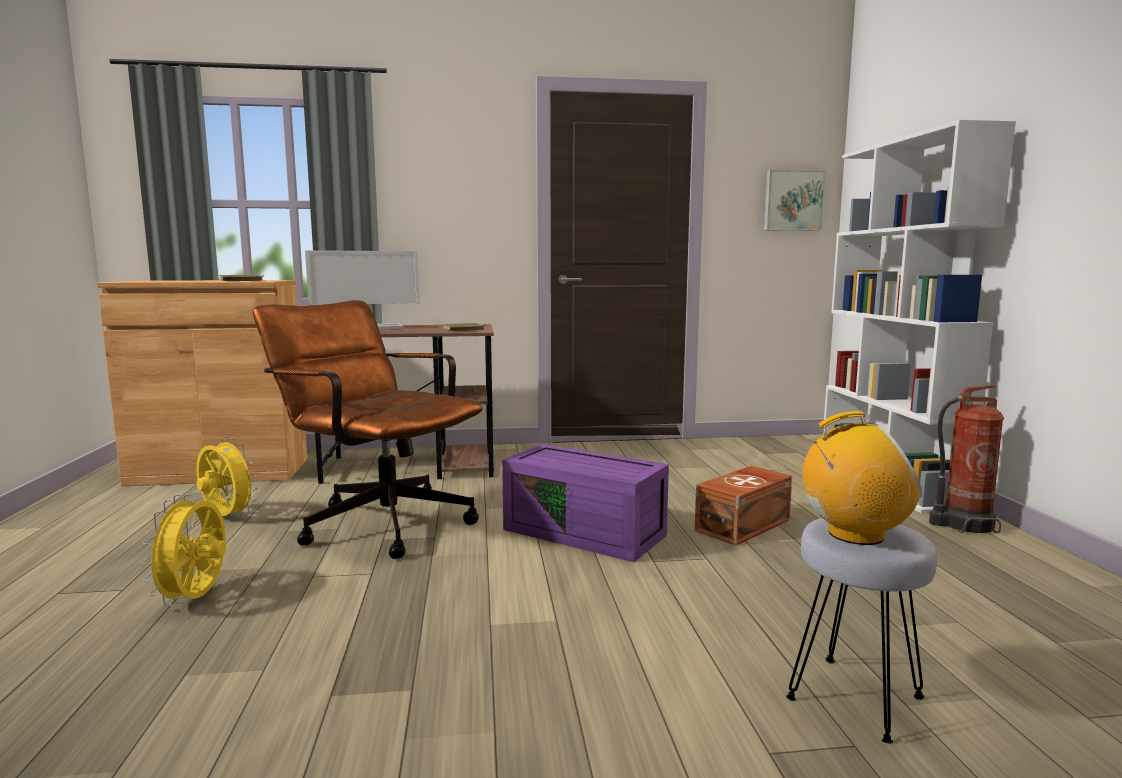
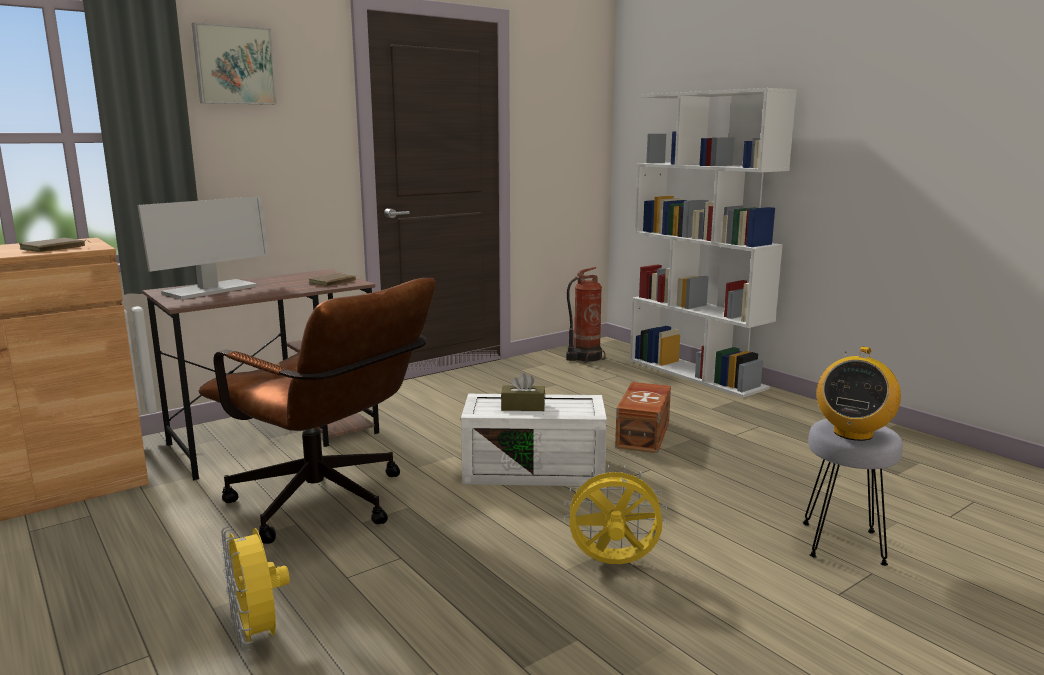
camera: 30 degrees left, 5 degrees up
(226, 517) = (140, 545): yellow fan -> yellow fan (613, 564)
(378, 521) = (328, 505): brown office chair -> brown office chair turned 150 degrees counterclockwise
(574, 461) = (523, 407): none -> brown tissue box
(587, 532) = (536, 469): purple storage box -> white storage box
(793, 201) = (579, 127): picture -> picture (234, 65)
(854, 534) = (852, 433): radio -> radio turned 150 degrees clockwise
(962, 525) = (775, 401): fire extinguisher -> fire extinguisher (584, 358)

